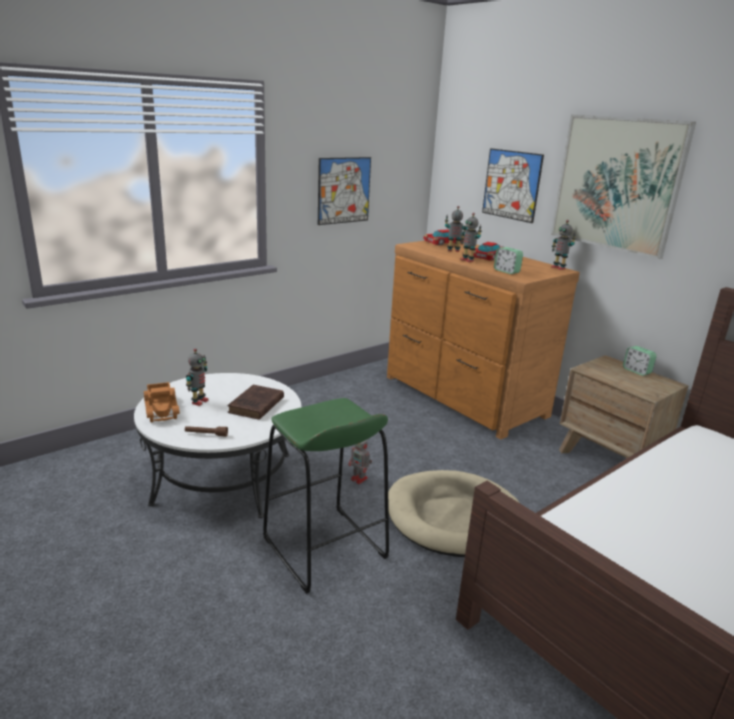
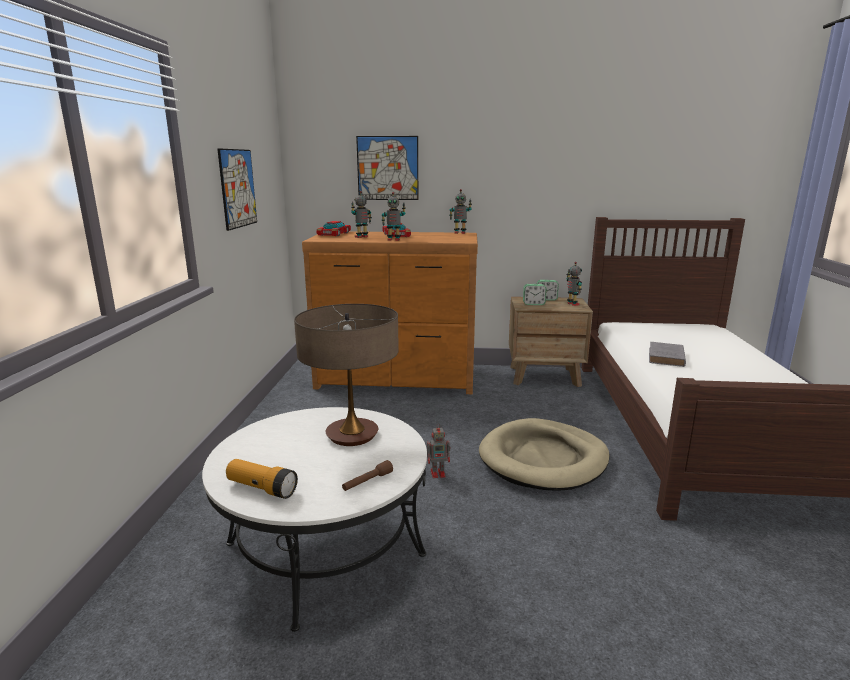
camera: 45 degrees left, 5 degrees down
(162, 409) = (262, 488): toy truck -> flashlight
(199, 401) = (286, 461): toy robot -> toy robot (572, 304)
(255, 406) = (352, 435): brown book -> table lamp
(324, 548) = (514, 539): green stool -> none
(506, 271) = (442, 240): alarm clock -> alarm clock (533, 304)
(617, 184) = (494, 153): picture -> none
(655, 486) = (666, 358): none -> grey book

